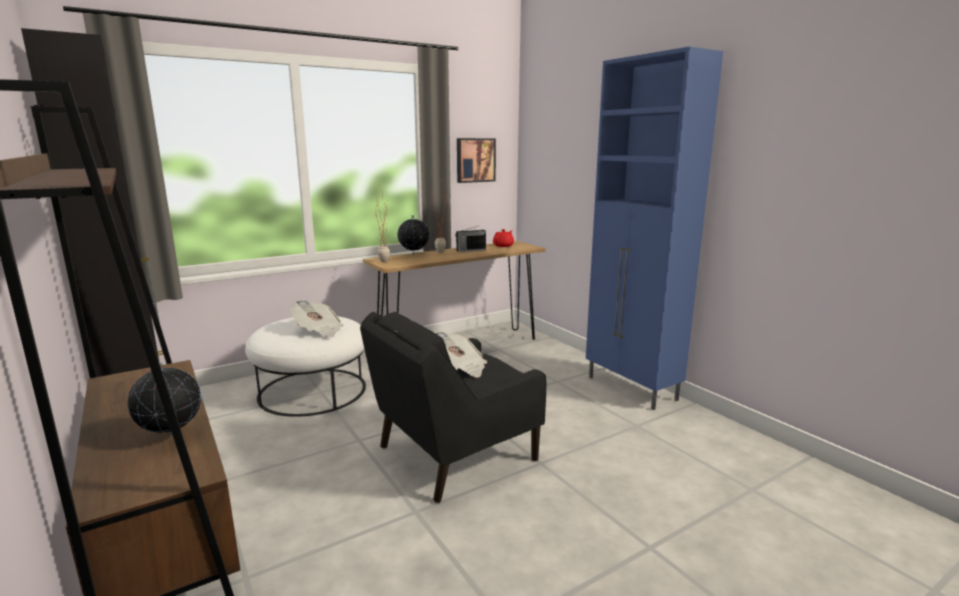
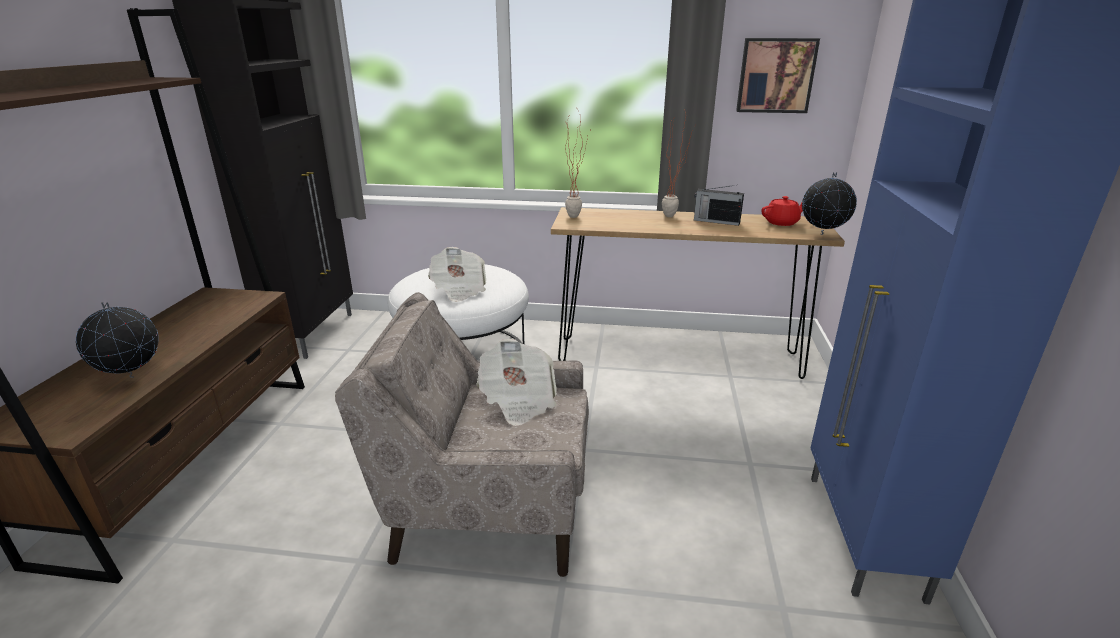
camera: 40 degrees right, 10 degrees up
(414, 254) = (629, 213): globe -> globe (822, 234)
(455, 453) = (488, 507): black armchair -> beige armchair

